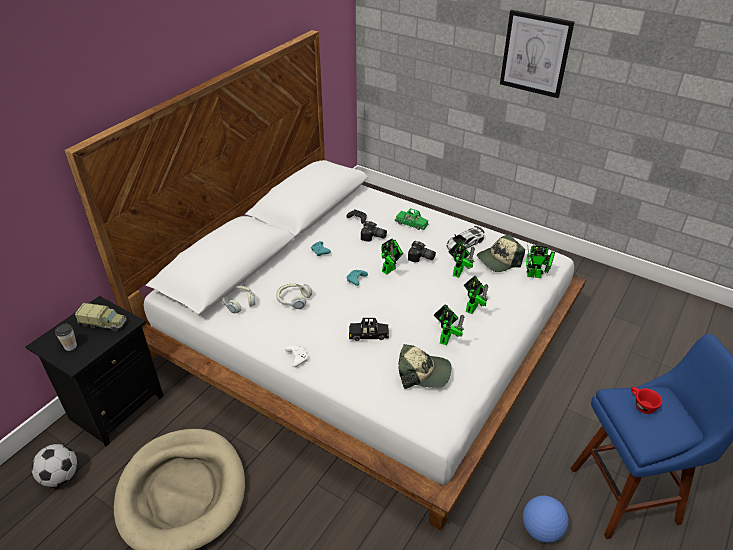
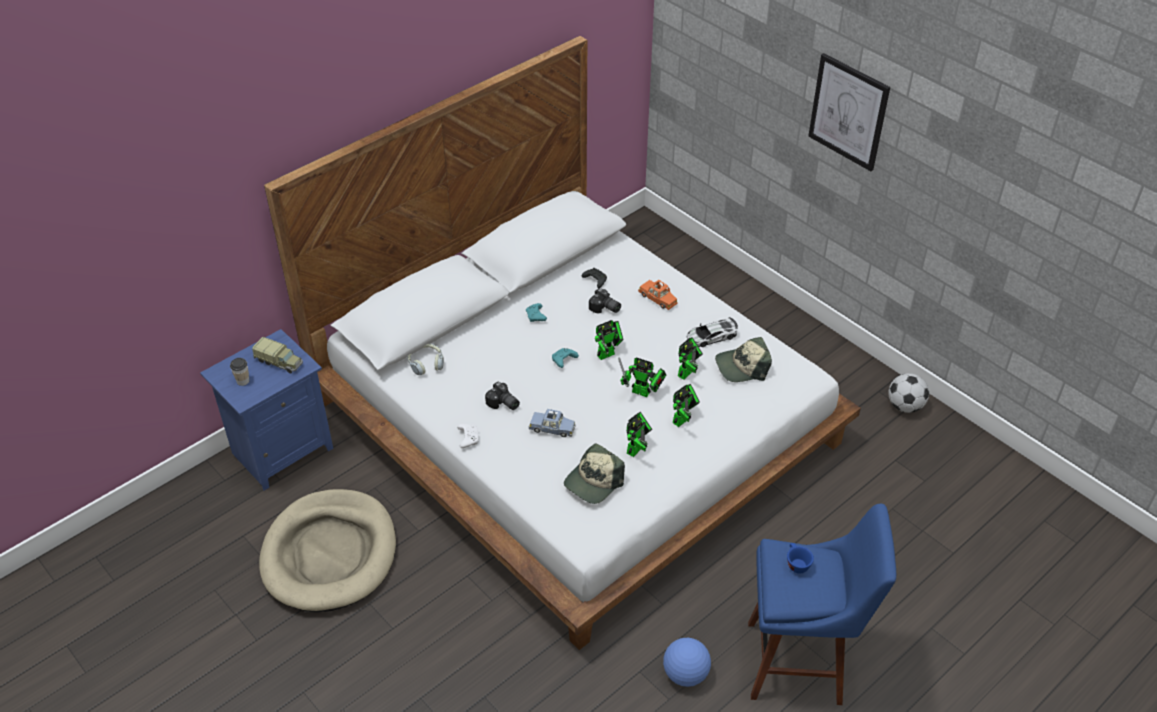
camera: 15 degrees right, 5 degrees up
(61, 476) = (215, 511): football -> football (905, 406)
(115, 407) = (281, 450): black nightstand -> blue nightstand
(293, 300) = (485, 371): headphones -> none
(368, 334) = (552, 428): black toy car -> blue toy car
(411, 224) = (658, 298): green toy car -> orange toy car
(421, 258) = (650, 347): camera -> camera (503, 404)
(423, 372) = (593, 482): cap -> cap turned 105 degrees clockwise
(536, 275) = (778, 395): toy robot -> toy robot (643, 393)
(641, 405) = (796, 563): red cup -> blue cup

